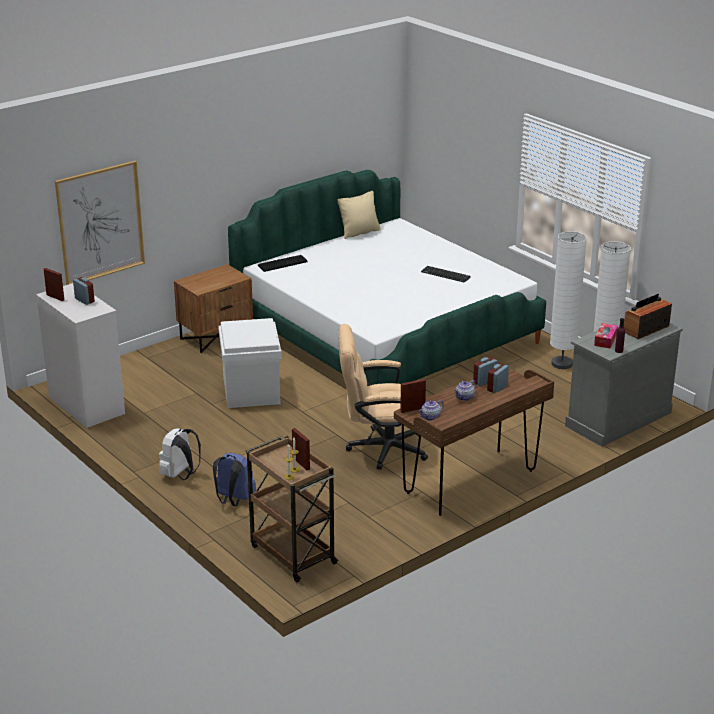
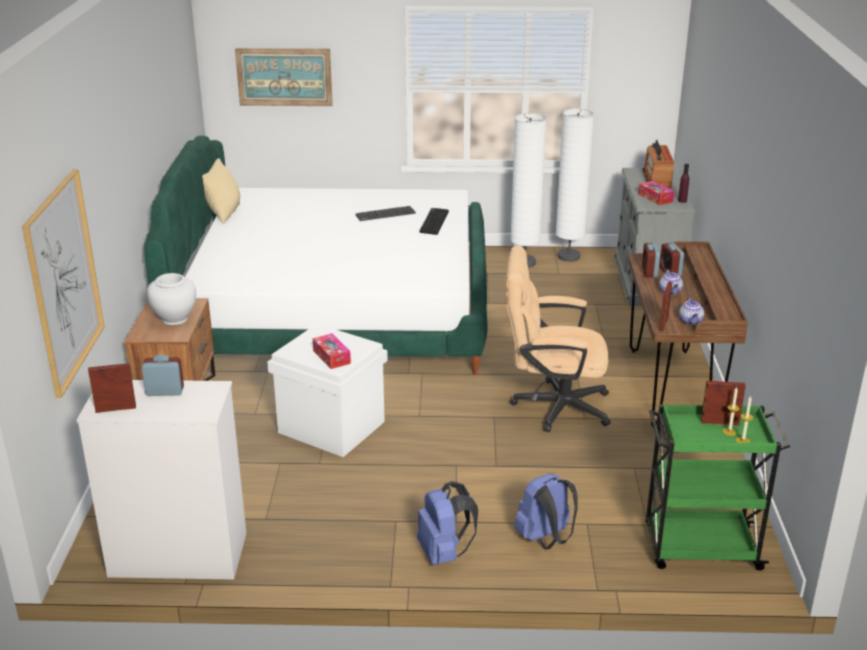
camera: 50 degrees left, 0 degrees up
(180, 475) = (444, 553): white backpack -> blue backpack
(214, 281) = (175, 319): none -> white vase
(241, 337) = (331, 357): none -> tissue box
(282, 263) = (212, 270): keyboard -> keyboard (433, 222)
(292, 554) = (699, 548): brown cart -> green cart
(379, 448) = (552, 406): beige office chair -> beige office chair turned 60 degrees clockwise
(449, 144) = (284, 77): none -> picture

